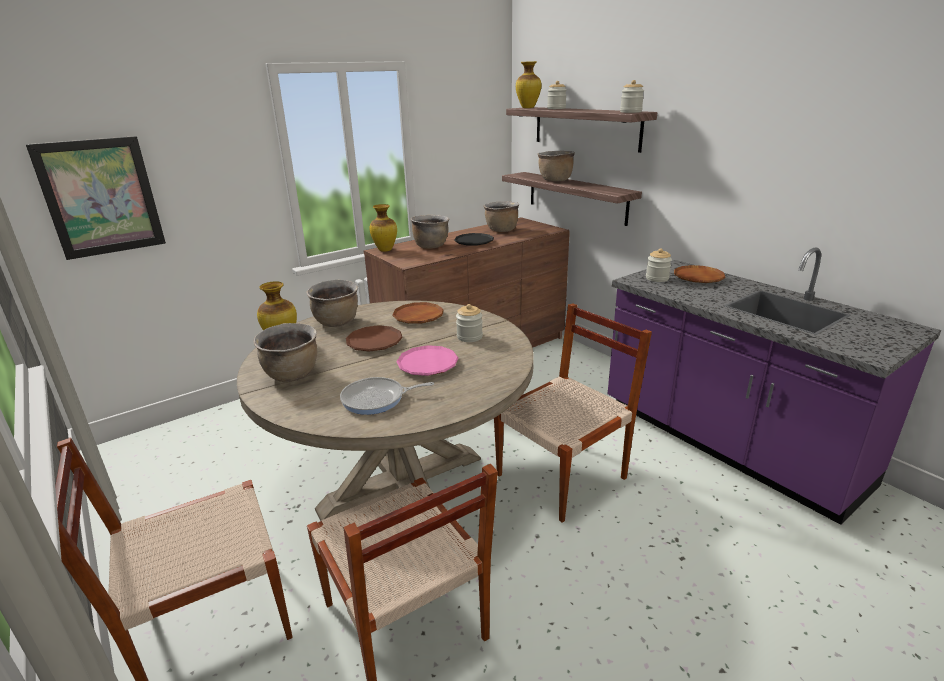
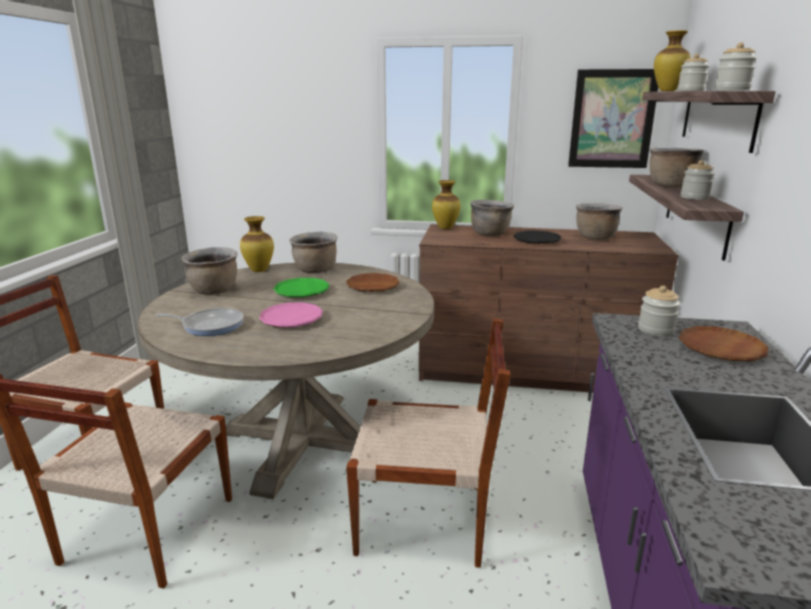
camera: 45 degrees right, 5 degrees down
(101, 197) = (239, 138): picture -> picture (612, 119)
(374, 342) = (302, 291): brown plate -> green plate
(377, 399) = (210, 325): frying pan -> frying pan turned 150 degrees clockwise
(469, 337) = (368, 314): jar -> jar (694, 197)

